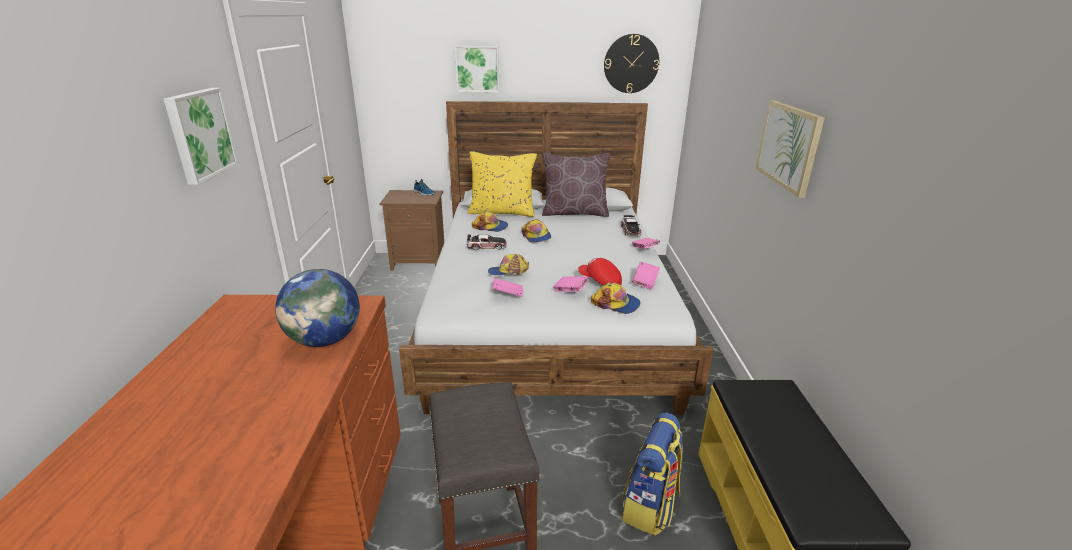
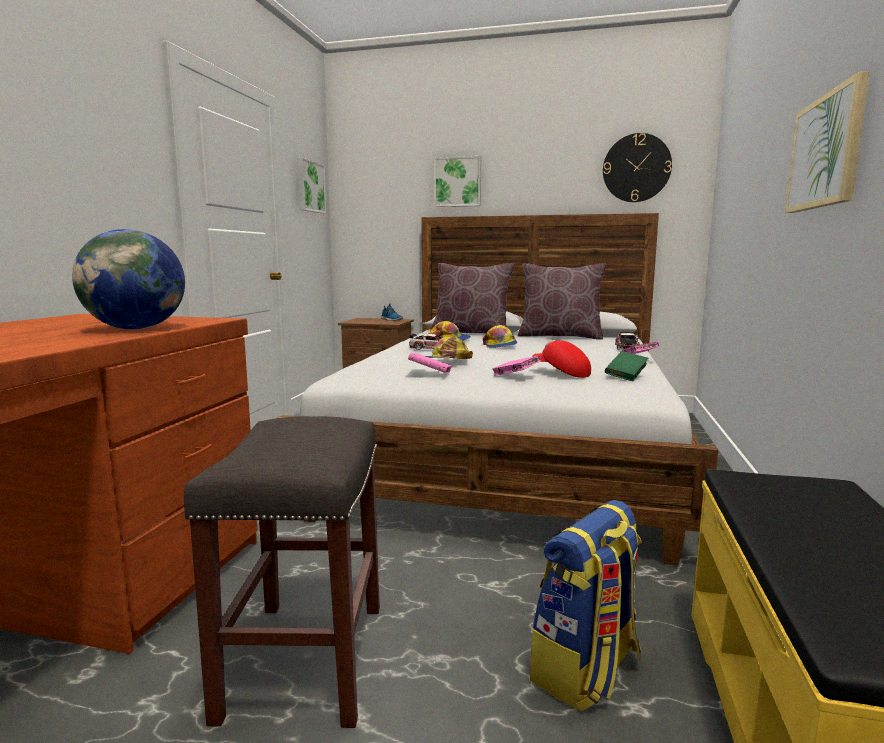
camera: 15 degrees right, 15 degrees down
(199, 134) = (95, 142): picture -> picture (309, 187)
(502, 212) = (471, 333): yellow pillow -> brown pillow
(616, 304) = (573, 386): cap -> none
(645, 282) = (626, 376): pink book -> green book

